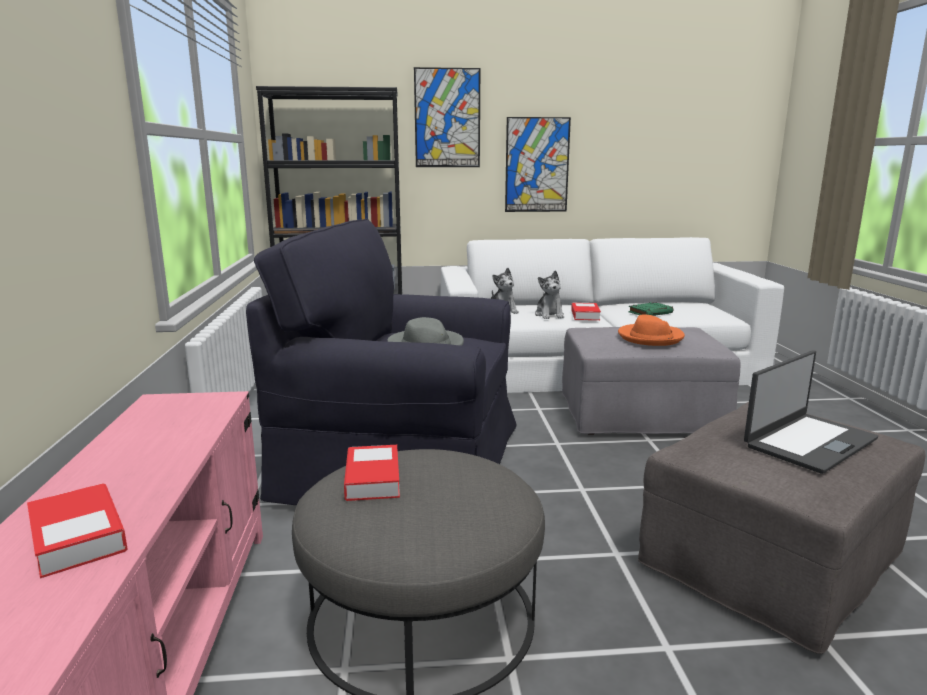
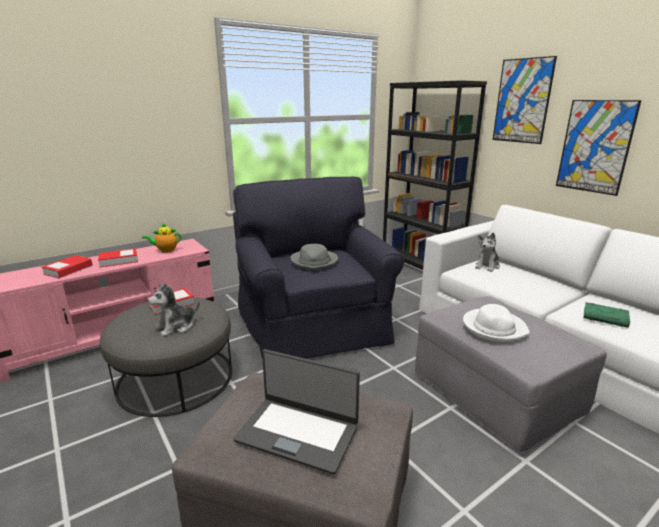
camera: 60 degrees right, 5 degrees up
(169, 422) = (165, 250): none -> teapot
(549, 315) = (509, 282): plush toy -> plush toy (176, 326)
(585, 315) = (536, 293): book -> book (119, 261)
(650, 337) = (494, 327): orange hat -> white hat

